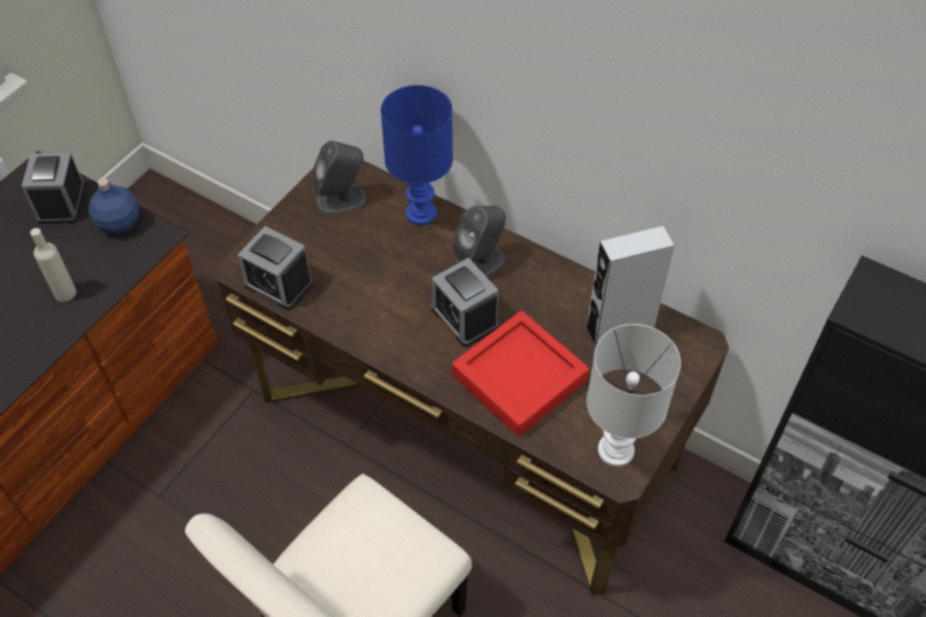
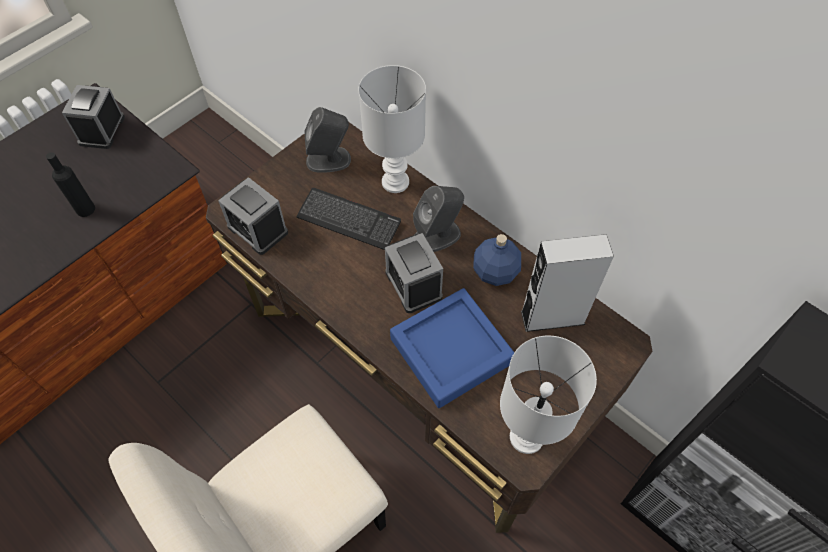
camera: 10 degrees right, 5 degrees up
(65, 293) = (85, 209): beige bottle -> black bottle
(119, 222) = (144, 153): blue bottle -> blue bottle (495, 271)
(378, 260) = (349, 220): none -> keyboard
(420, 213) = (394, 181): blue table lamp -> white table lamp
(519, 378) = (451, 351): red tray -> blue tray

